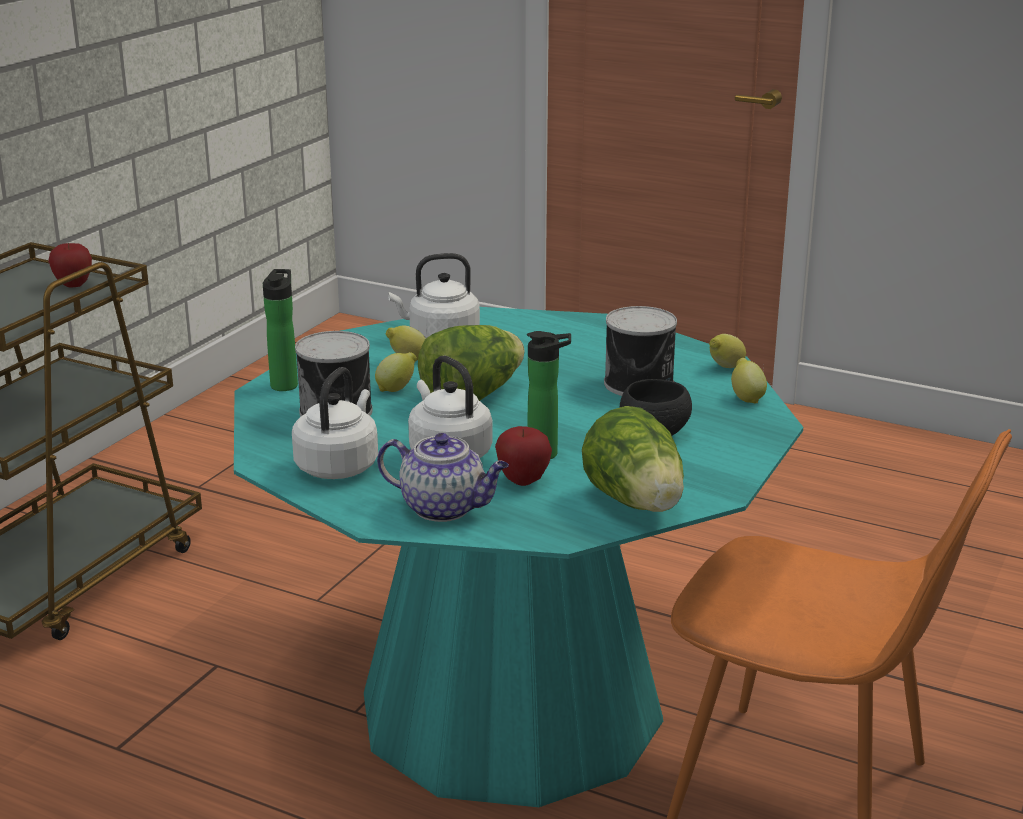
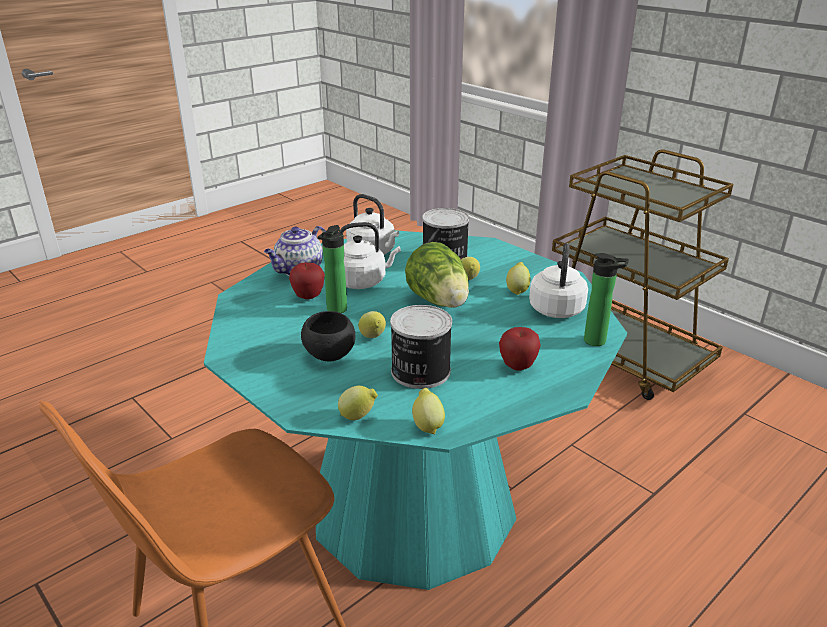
camera: 110 degrees right, 5 degrees up
(73, 285) = (672, 201): apple -> apple (517, 366)
(285, 384) = (495, 250): bottle -> bottle (598, 341)
(593, 419) = (373, 338): none -> lemon
(636, 503) = (246, 325): lettuce -> none

